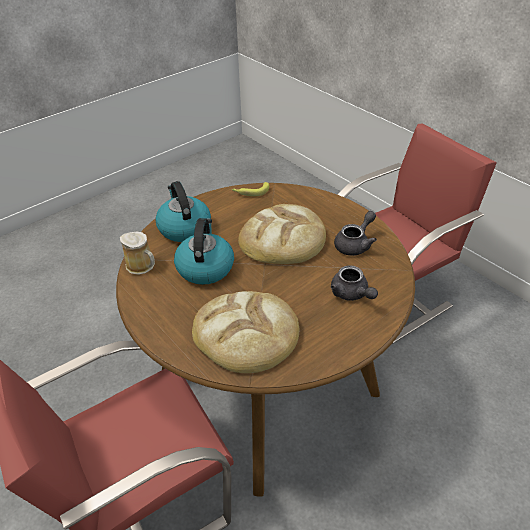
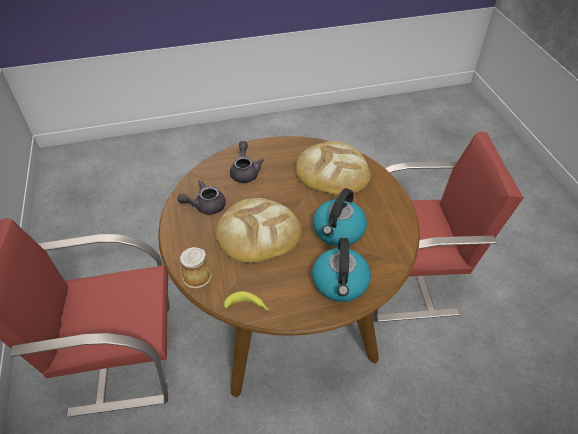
camera: 155 degrees left, 5 degrees up
(142, 266) = (392, 253): mug -> mug (196, 275)

